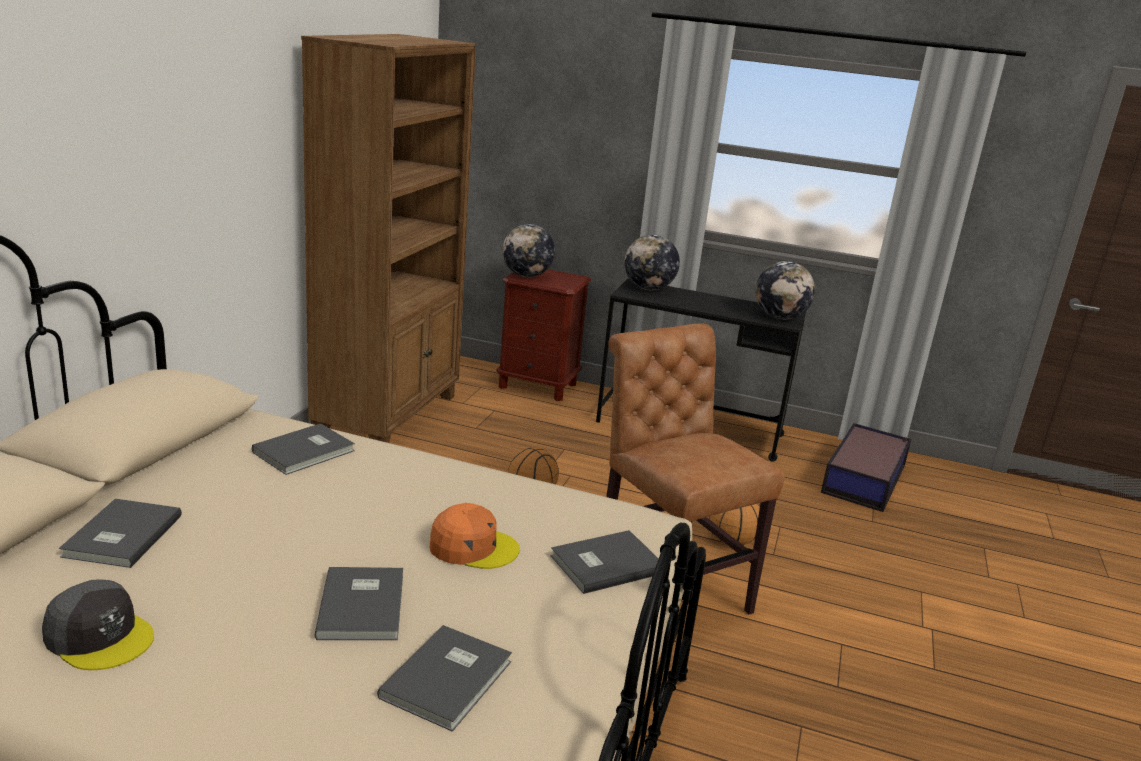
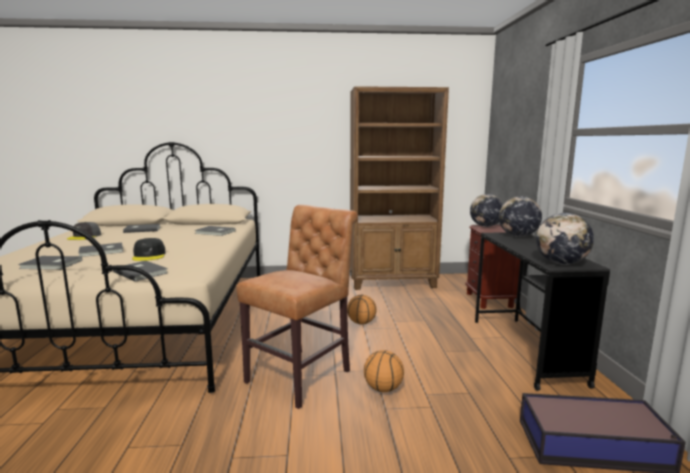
camera: 70 degrees right, 10 degrees down
(473, 547) = (149, 256): orange cap -> black cap

